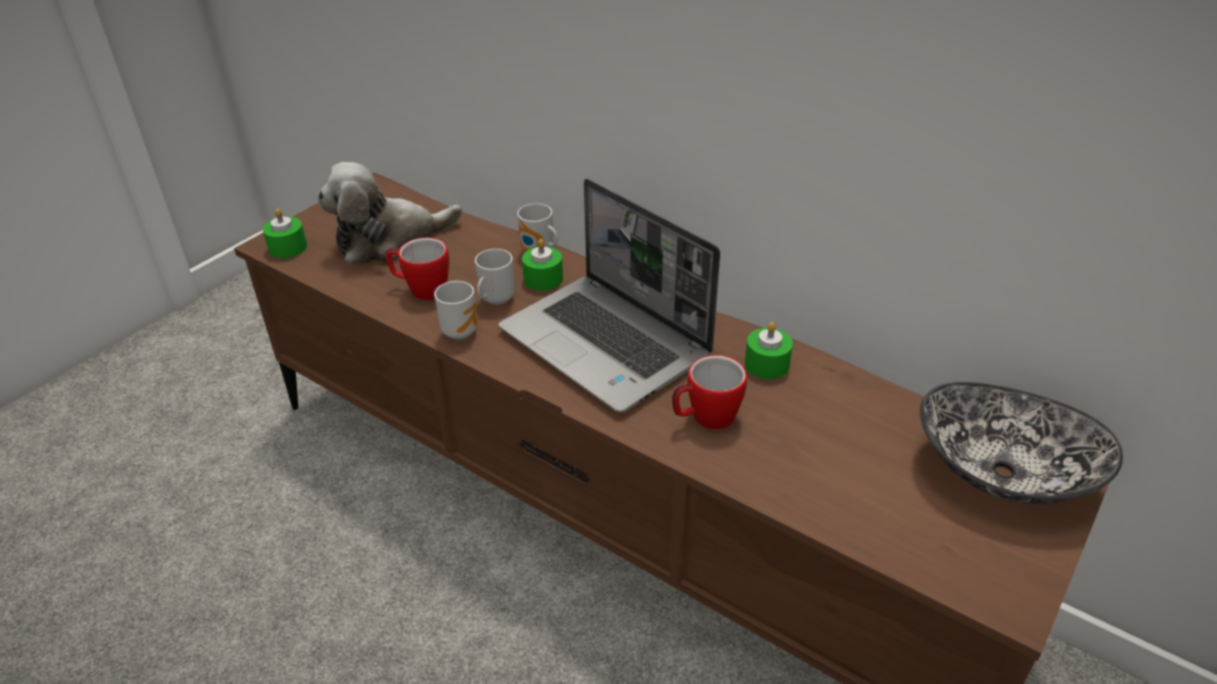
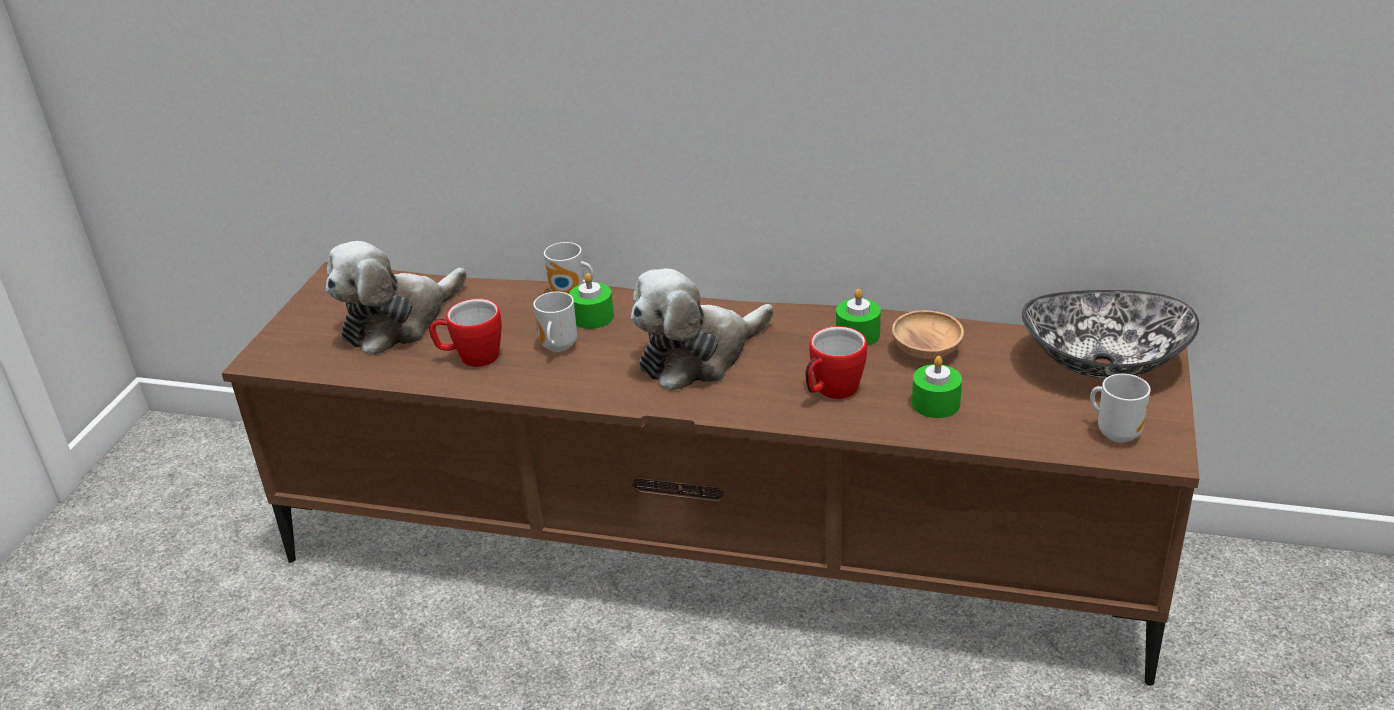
camera: 20 degrees left, 5 degrees down
(287, 247) = (286, 356): green candle -> green candle (935, 403)
(460, 331) = (542, 383): mug -> mug (1116, 433)
(608, 344) = (698, 356): laptop -> plush toy
(824, 402) = (926, 351): none -> brown bowl

